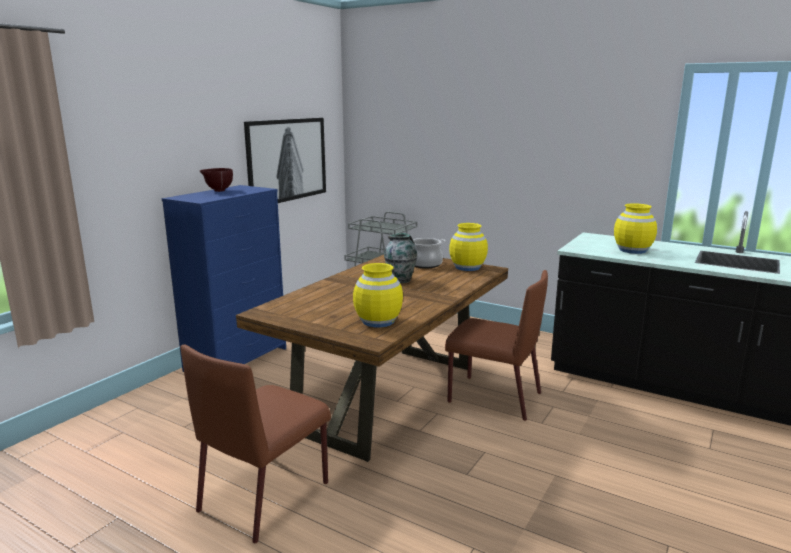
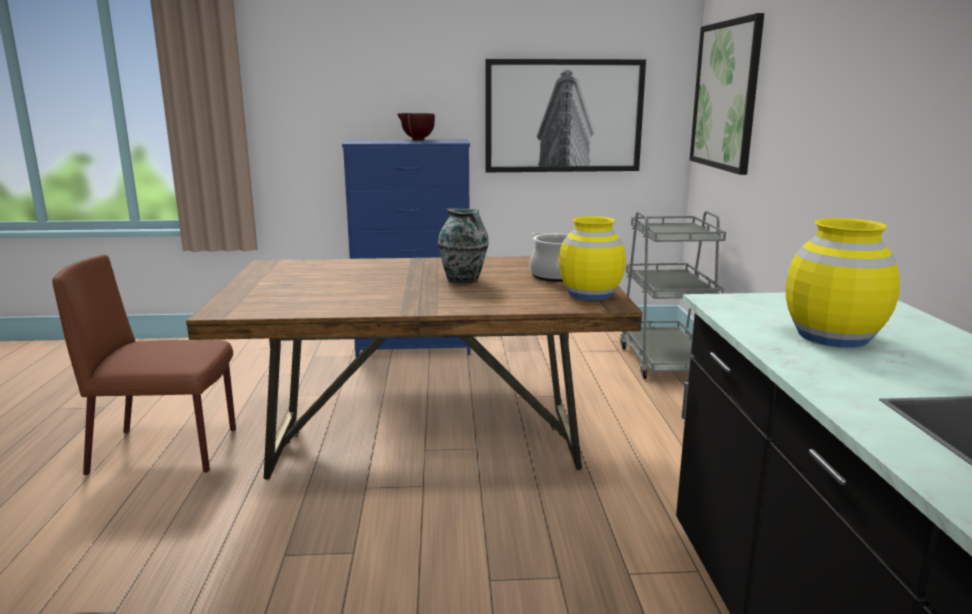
camera: 55 degrees right, 0 degrees up
(378, 321) = (289, 301): yellow vase -> none
(388, 141) = (725, 95): none -> picture
(493, 397) = (520, 513): brown chair -> none

